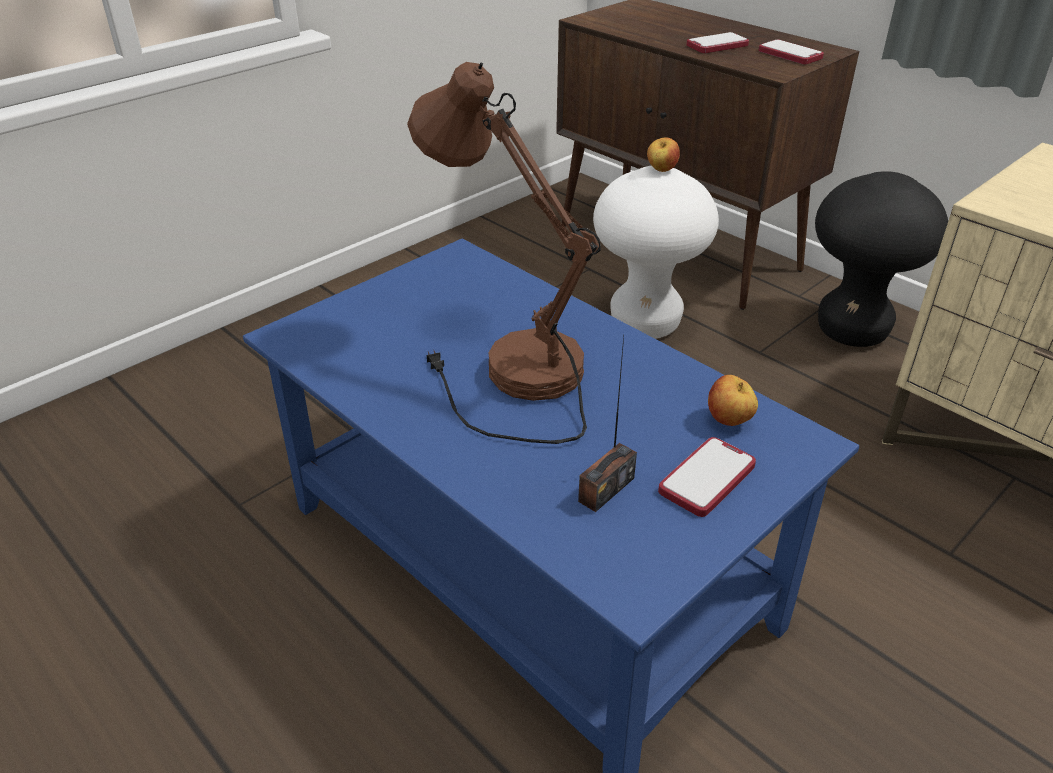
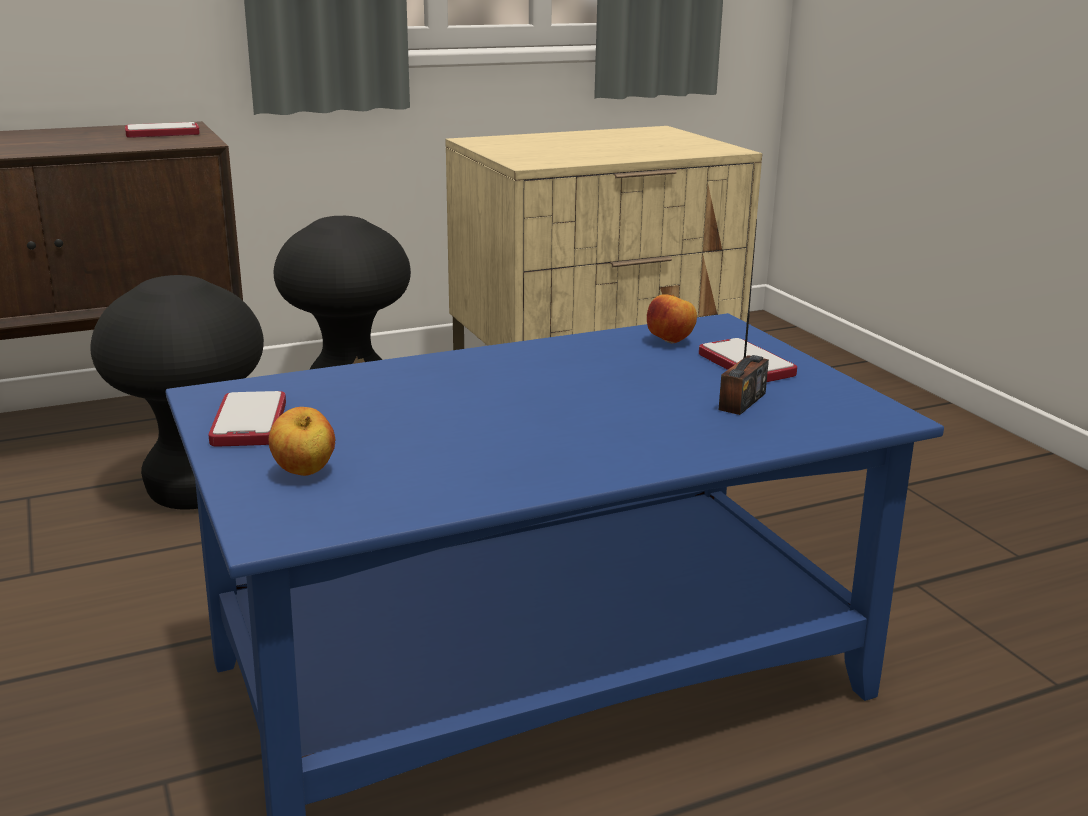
camera: 70 degrees left, 15 degrees down
(503, 376) = (518, 413): brown table lamp -> none
(606, 489) = (741, 401): radio -> radio turned 60 degrees clockwise
(645, 324) = (196, 493): white stool -> black stool
(661, 170) = (170, 278): apple -> apple (304, 473)
(717, 45) = (77, 143): phone -> phone (249, 422)

